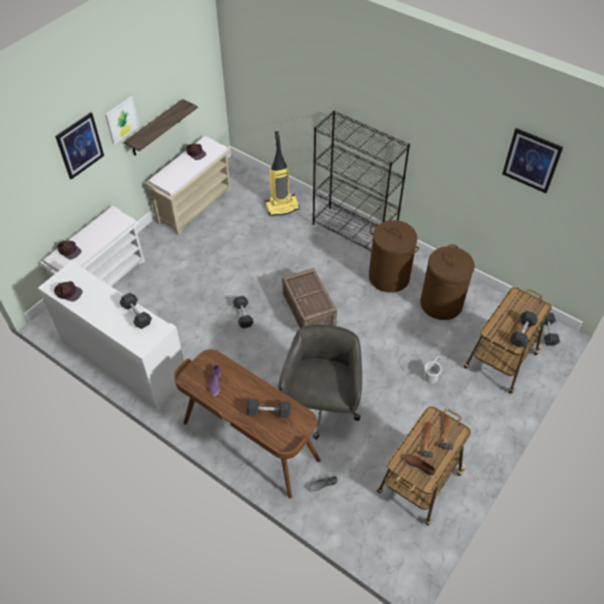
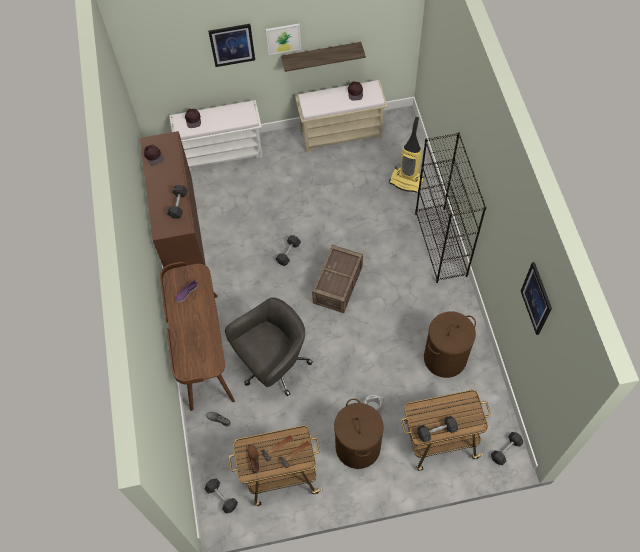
camera: 45 degrees right, 10 degrees up
(124, 361) = (180, 227): white cabinet -> brown cabinet
(269, 412) = (197, 341): grey dumbbell -> grey dumbbell (222, 497)
(388, 277) = (427, 304): brown laundry basket -> brown laundry basket (357, 446)

